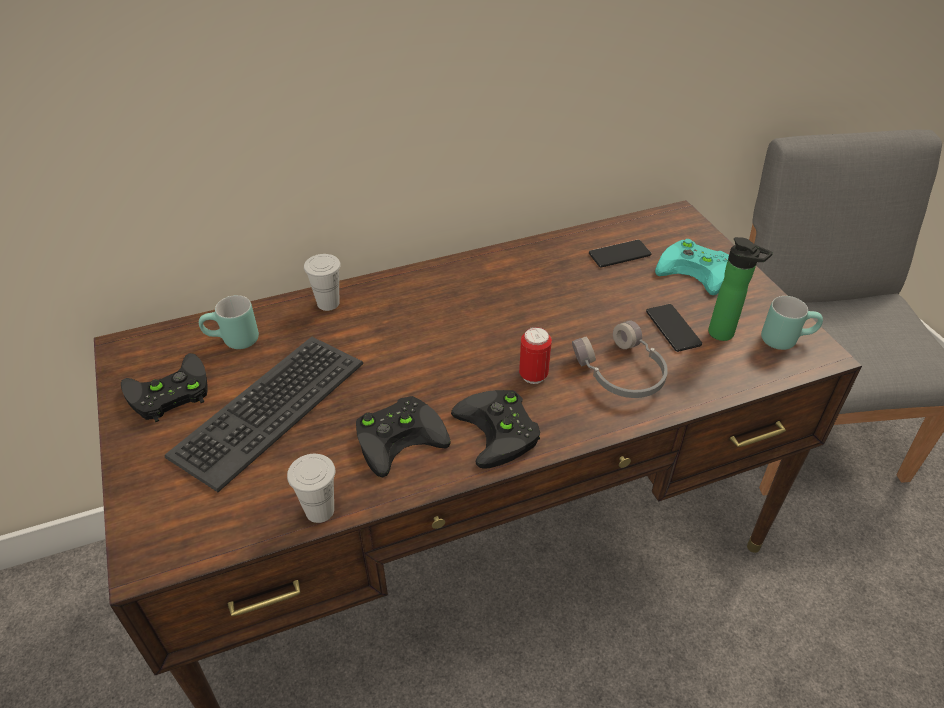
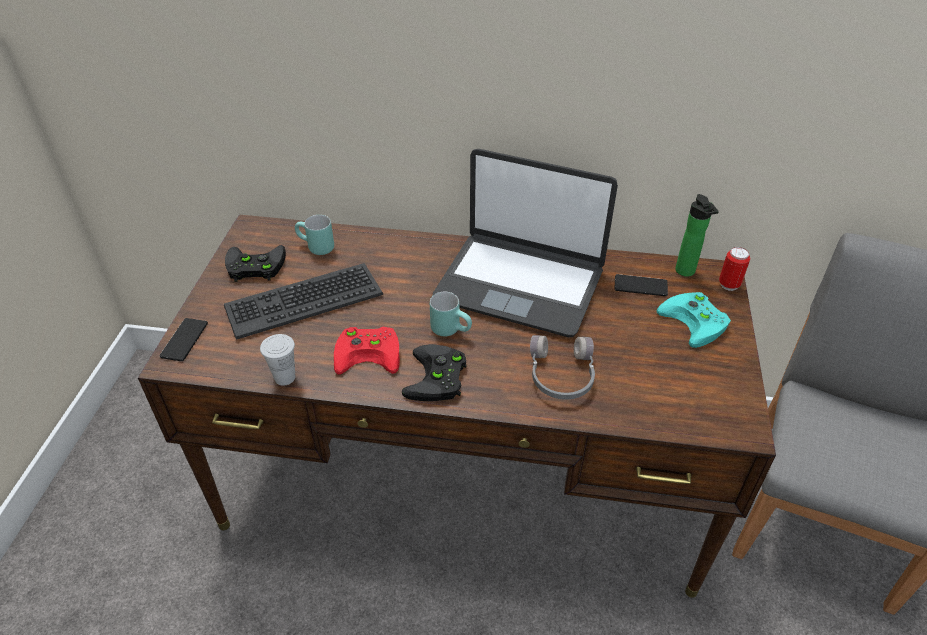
camera: 30 degrees right, 0 degrees up
(328, 303) = (394, 244): white cup -> none
(401, 435) = (370, 352): black game controller -> red game controller
(502, 295) = (520, 284): none -> laptop
(533, 375) = (493, 350): can -> can (729, 285)
(673, 328) = (633, 359): phone -> phone (184, 340)
(724, 334) = (672, 381): bottle -> bottle (686, 272)
(785, 338) = (724, 405): turquoise mug -> turquoise mug (452, 329)

